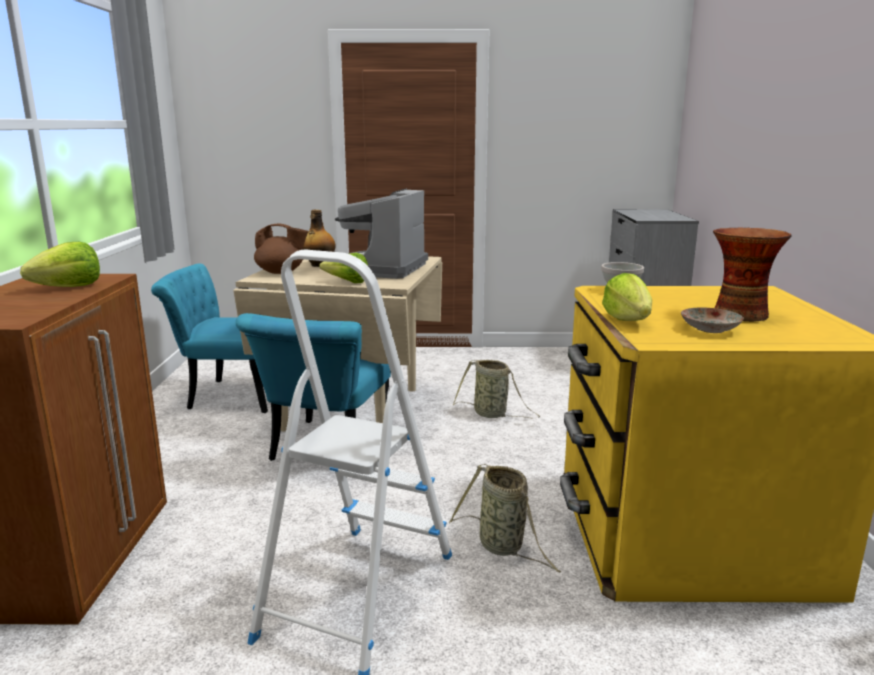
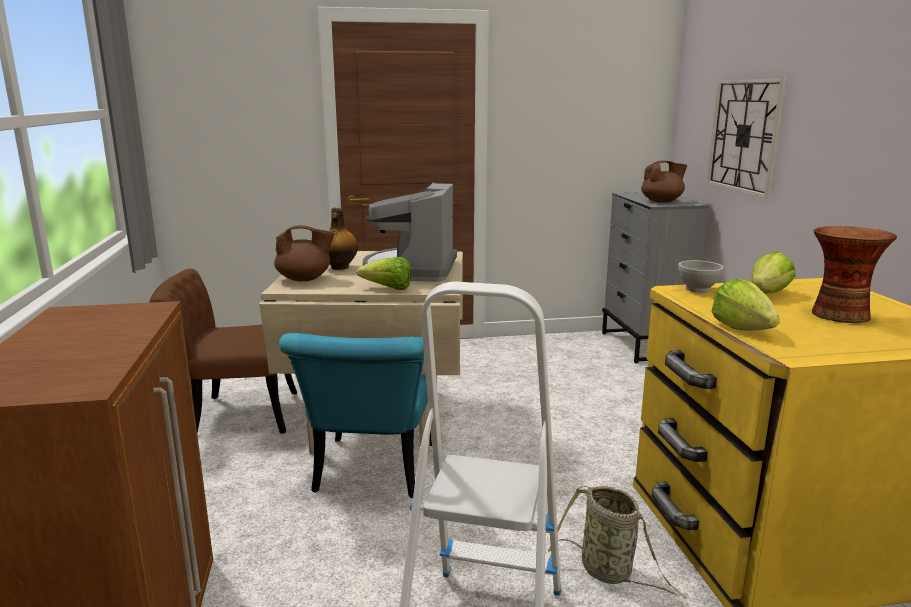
camera: 10 degrees left, 0 degrees up
(69, 287) = (114, 327): lettuce -> lettuce (767, 293)
(229, 395) = (233, 414): turquoise chair -> brown chair
(492, 414) = (528, 415): basket -> none
(654, 217) = (662, 201): none -> brown teapot
(709, 329) = (829, 335): plate -> none
(729, 149) = (745, 136): none -> wall clock

